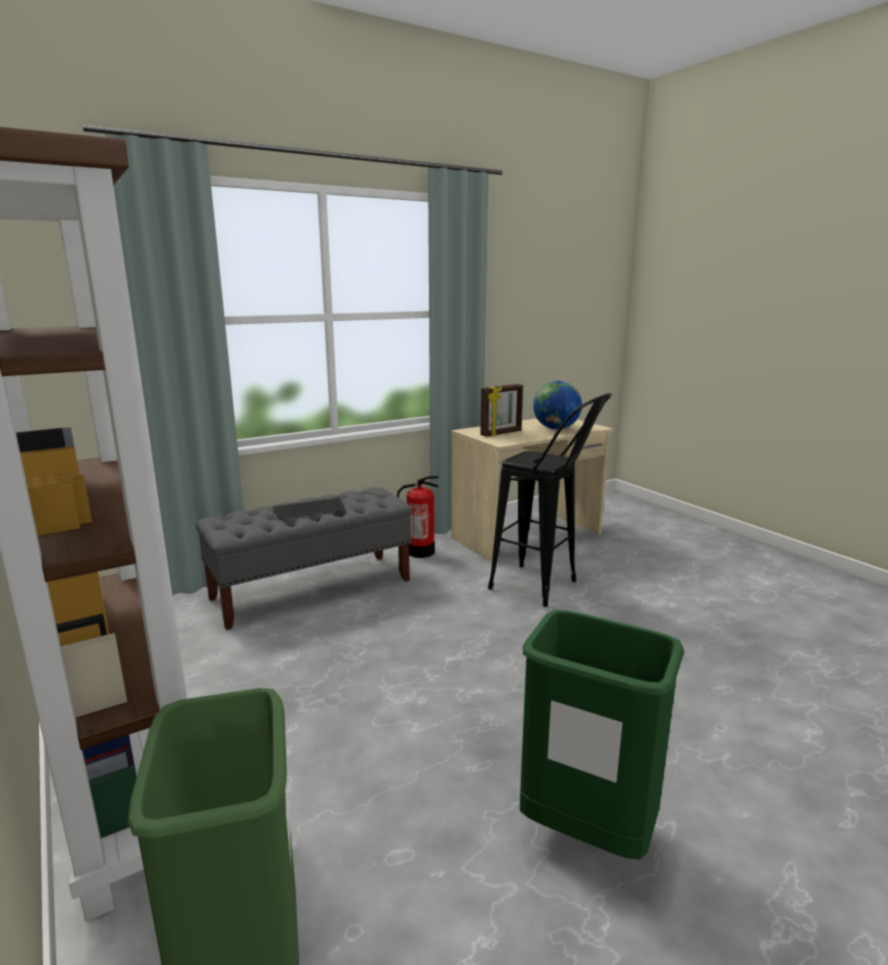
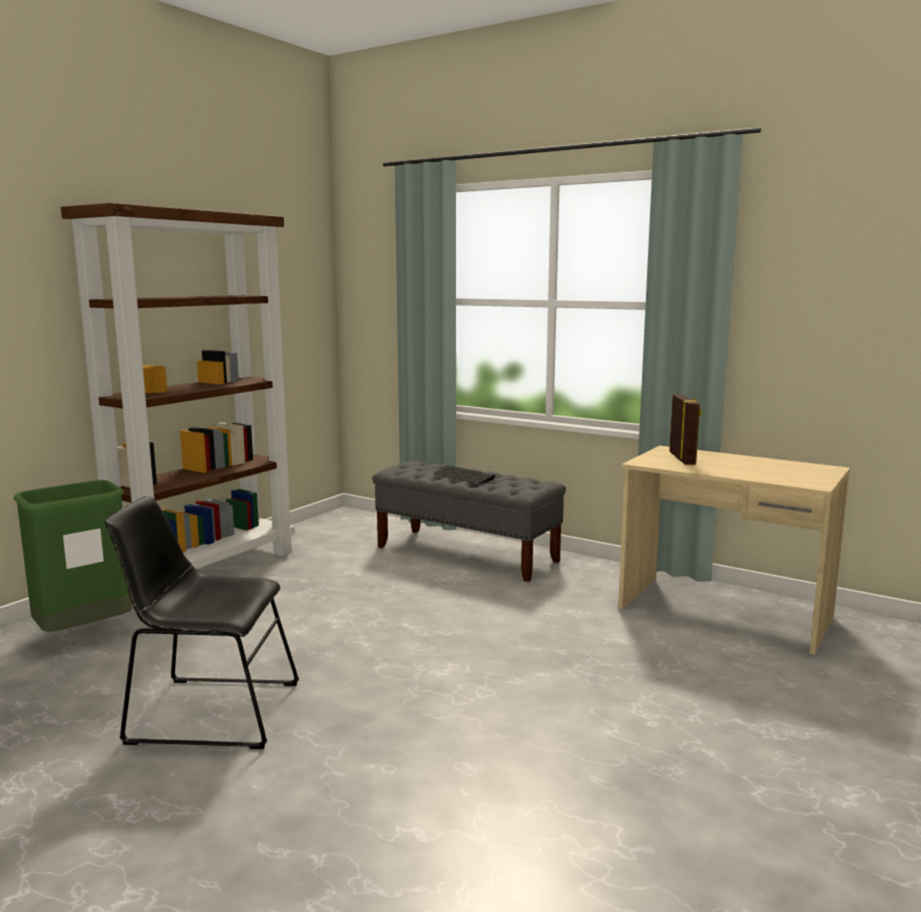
camera: 65 degrees right, 5 degrees down
(420, 552) = (596, 573): fire extinguisher -> none
(501, 433) = (683, 458): picture frame -> picture frame turned 120 degrees counterclockwise
(545, 589) = (591, 643): black stool -> none
(556, 429) = (759, 472): globe -> none
(586, 833) = (207, 712): green trash can -> black chair

